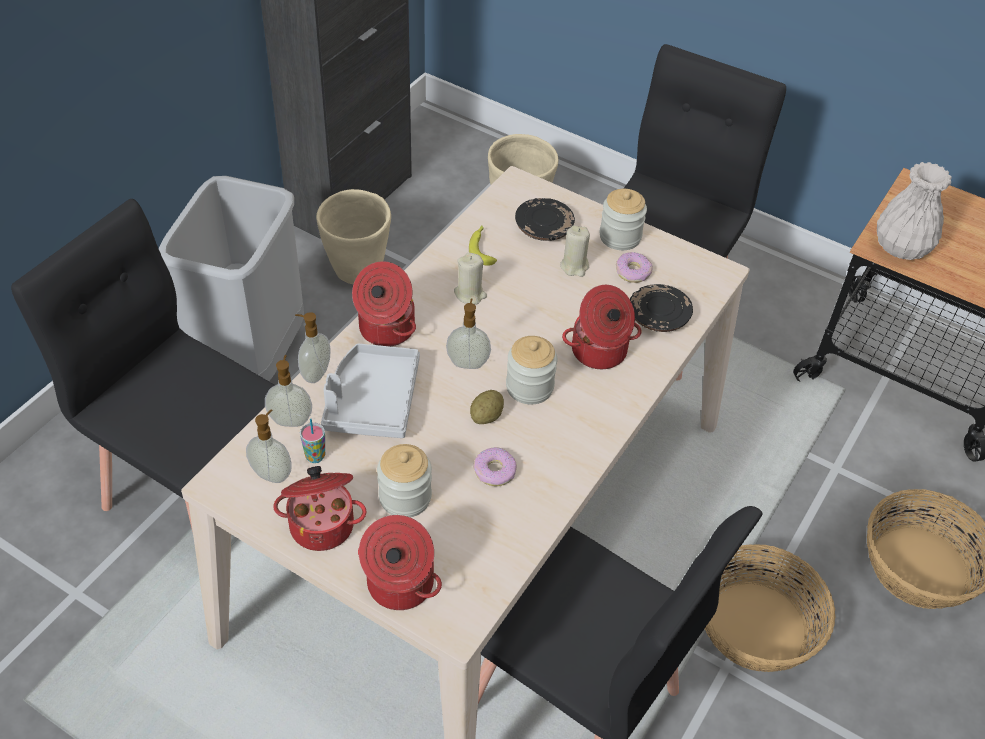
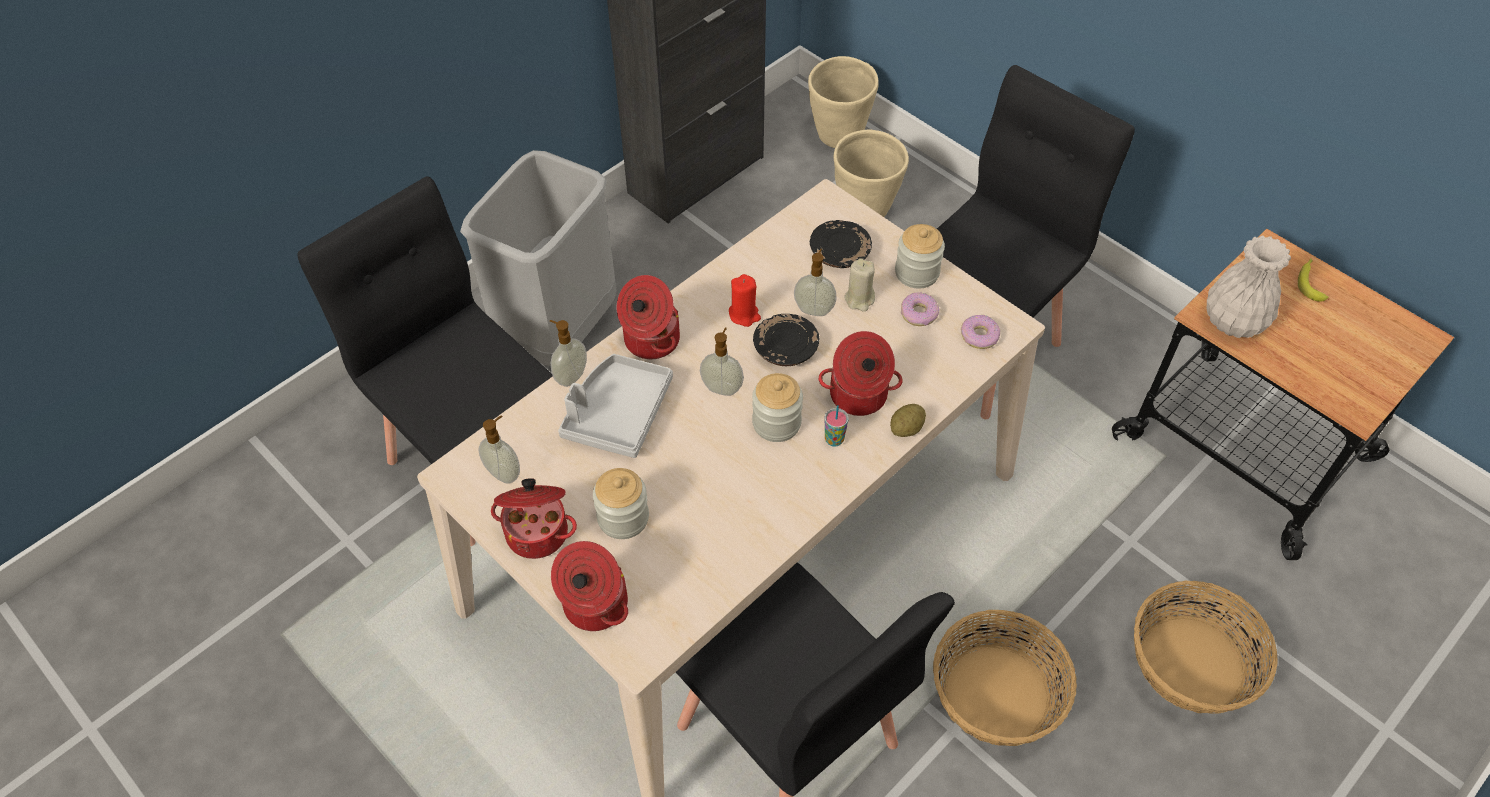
camera: 15 degrees right, 5 degrees up
(291, 419) = (535, 421): soap dispenser -> soap dispenser (814, 309)
(315, 456) = (549, 462): cup -> cup (834, 440)
(357, 272) = (683, 255): beige planter -> beige planter (838, 137)
(470, 294) = (744, 315): beige candle -> red candle
(482, 248) = (770, 266): banana -> banana (1310, 282)
(486, 416) = (725, 447): potato -> potato (906, 429)
(494, 471) = (717, 506): donut -> donut (979, 336)
(658, 317) = (931, 367): black plate -> black plate (785, 348)

